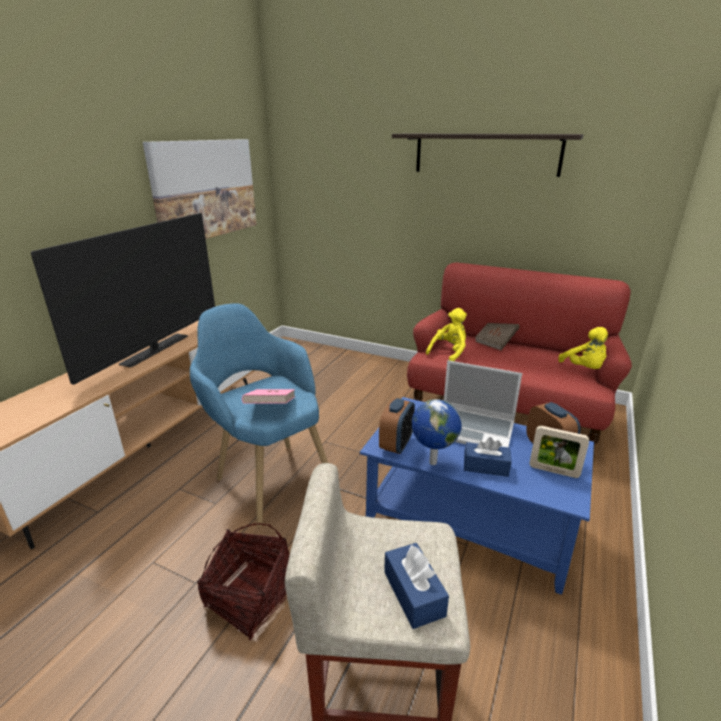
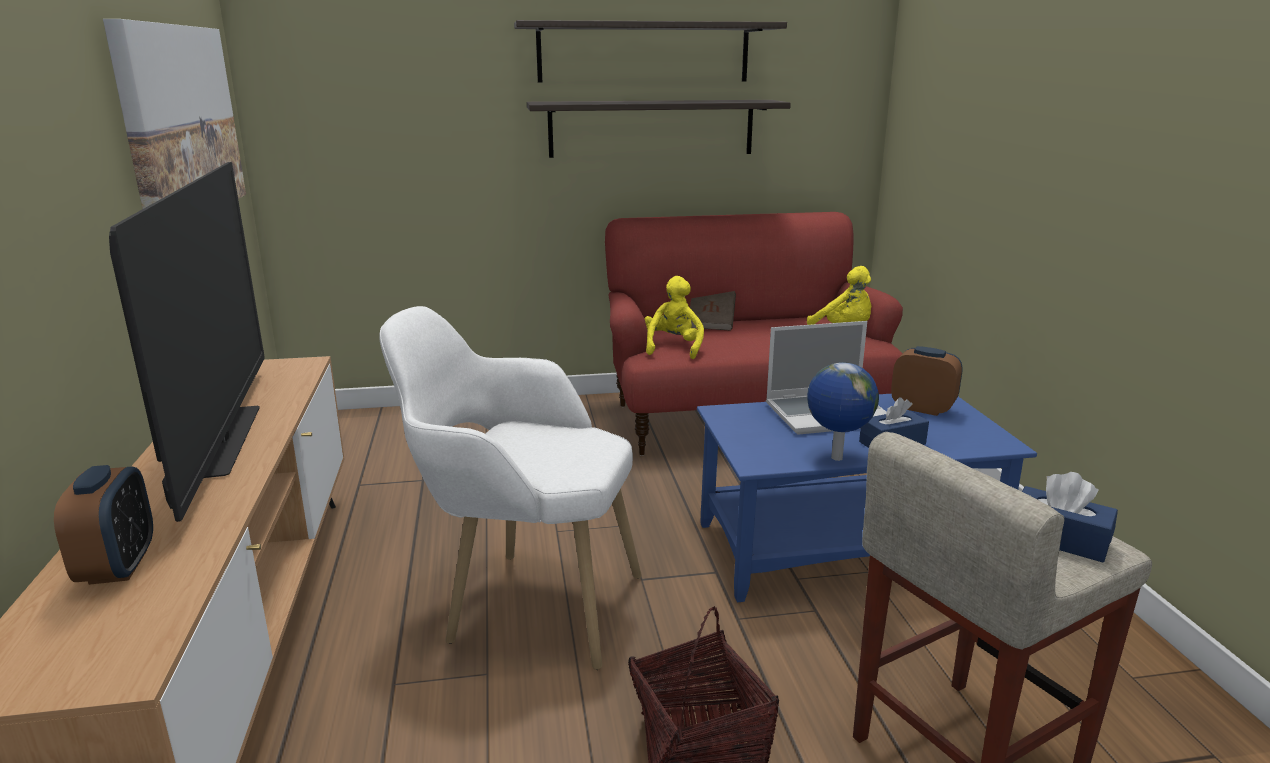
camera: 35 degrees left, 5 degrees down
(267, 474) = (522, 604): blue armchair -> white armchair
(271, 408) = (569, 460): pink book -> none
(396, 444) = (771, 455): alarm clock -> alarm clock (118, 566)
(486, 205) = (651, 128): none -> shelf
(553, 471) = (955, 425): picture frame -> none

